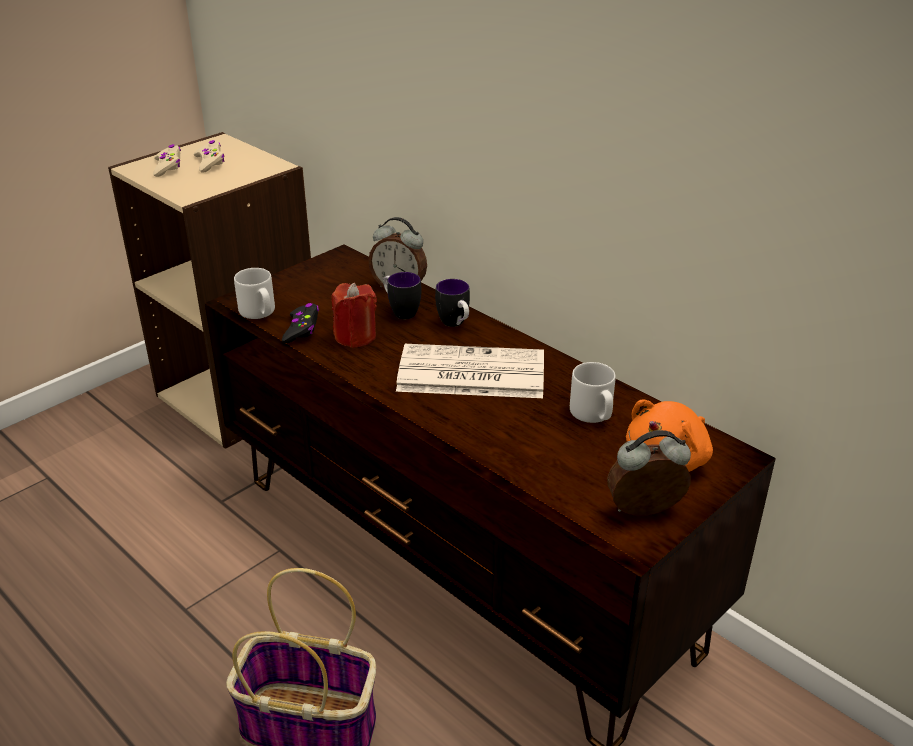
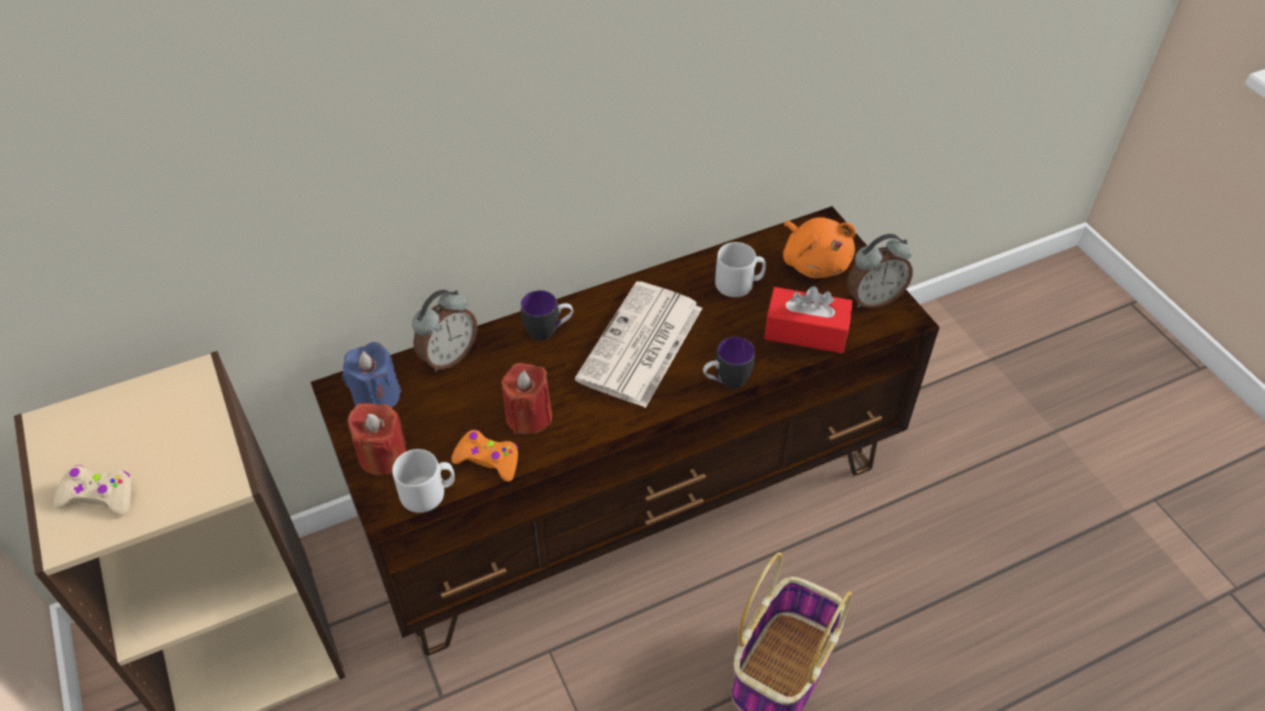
camera: 70 degrees left, 15 degrees up
(210, 163) = (123, 445): beige game controller -> none
(287, 286) = (382, 456): none -> red candle
(302, 329) = (488, 460): black game controller -> orange game controller
(342, 270) = (377, 397): none -> blue candle
(400, 311) = (499, 367): mug -> mug (726, 382)
(557, 470) = (806, 331): none -> red tissue box
(645, 513) = (873, 299): alarm clock -> alarm clock turned 120 degrees counterclockwise

